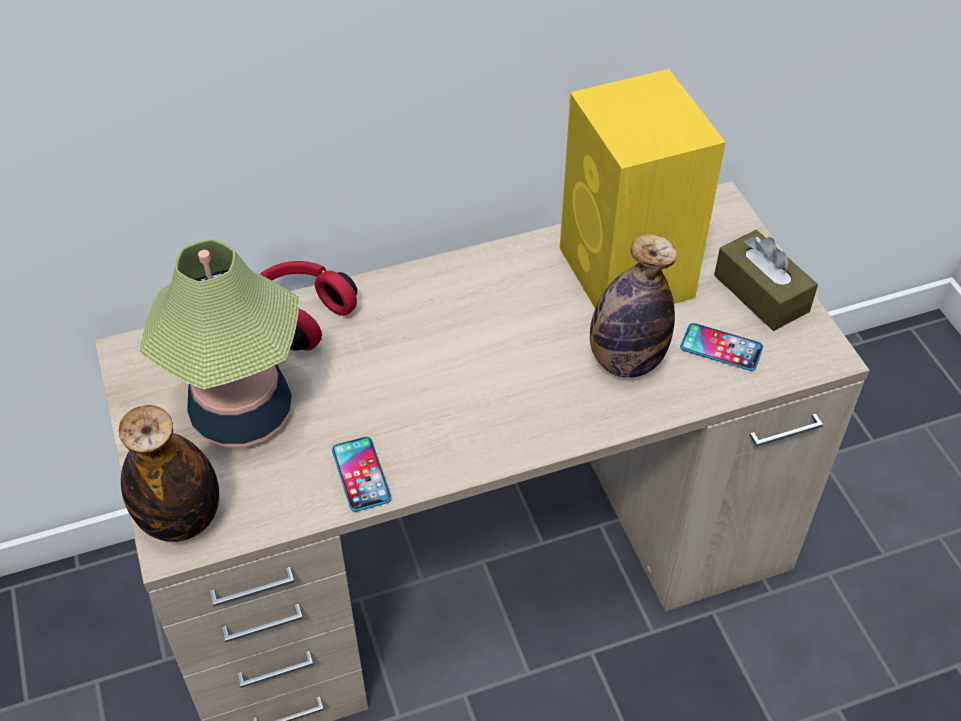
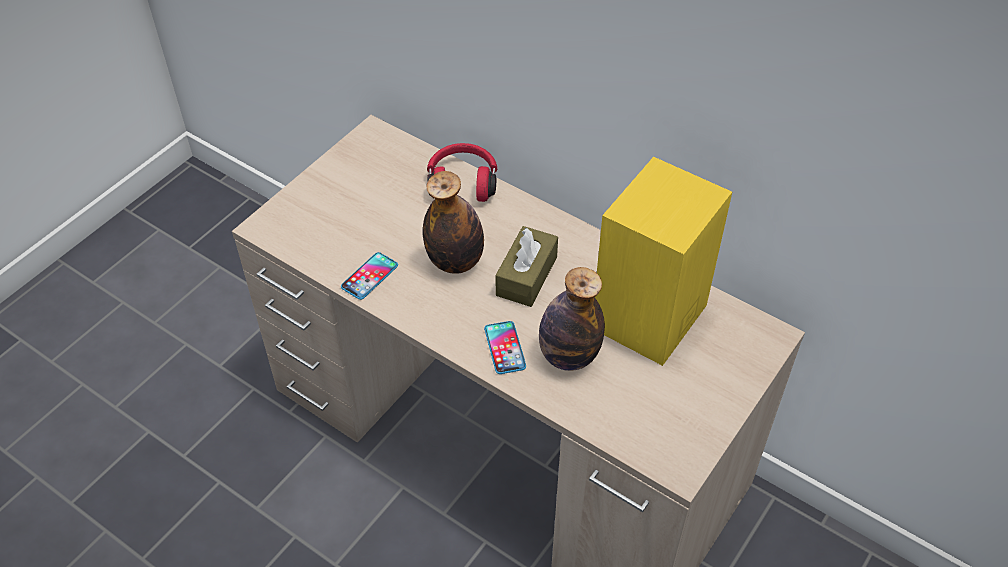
camera: 55 degrees right, 0 degrees up
(181, 519) = (281, 220): bottle -> bottle (455, 261)
(242, 412) = (371, 201): table lamp -> none
(721, 348) = (628, 402): phone -> phone (505, 348)
(761, 293) = (704, 401): brown tissue box -> brown tissue box (526, 276)

